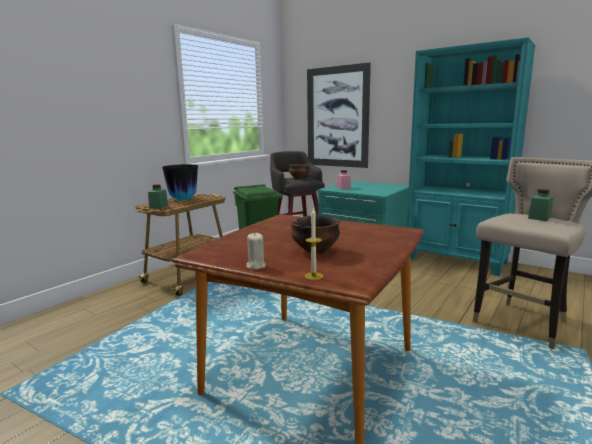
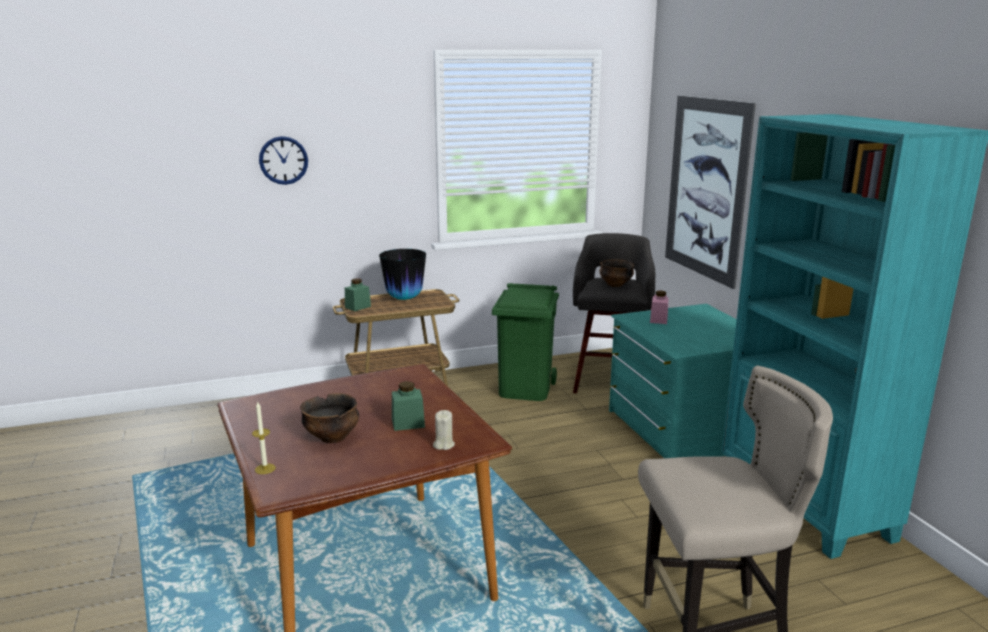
camera: 35 degrees right, 5 degrees up
(71, 95) = (283, 160): none -> wall clock
(256, 266) = (251, 437): beige candle -> beige candle (443, 445)
(539, 217) = (735, 484): green jar -> green jar (408, 423)

